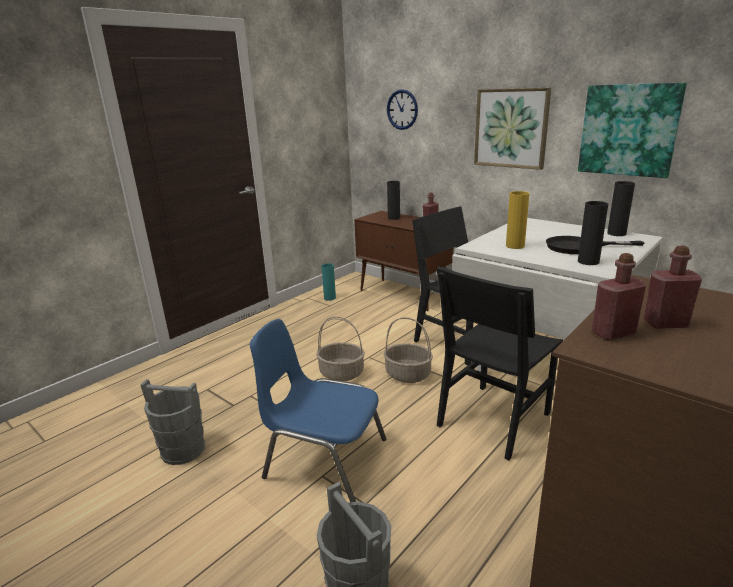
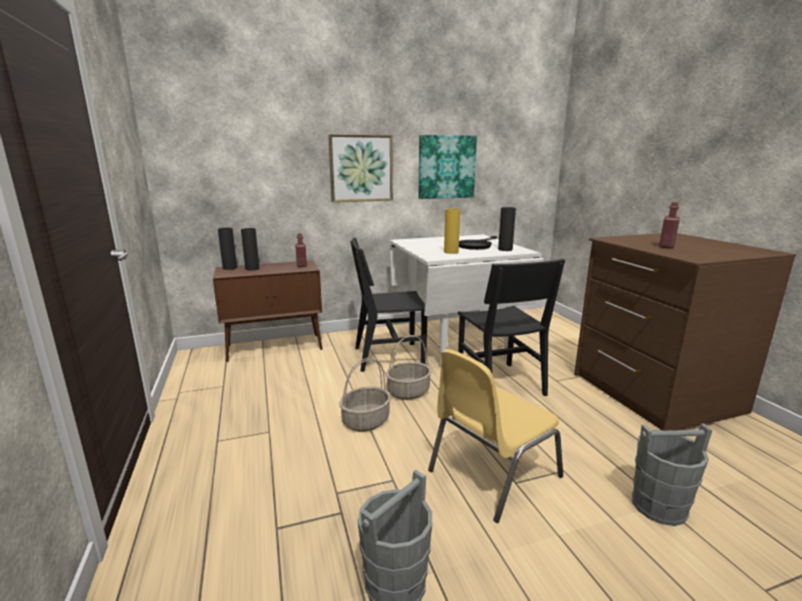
camera: 60 degrees left, 5 degrees down
(324, 458) = (491, 473): blue chair -> yellow chair
(329, 298) = (207, 381): turquoise vase -> none
(402, 109) = (236, 152): wall clock -> none
(613, 333) = (676, 253): red bottle -> none
(616, 233) = (465, 237): black vase -> black vase (230, 268)

